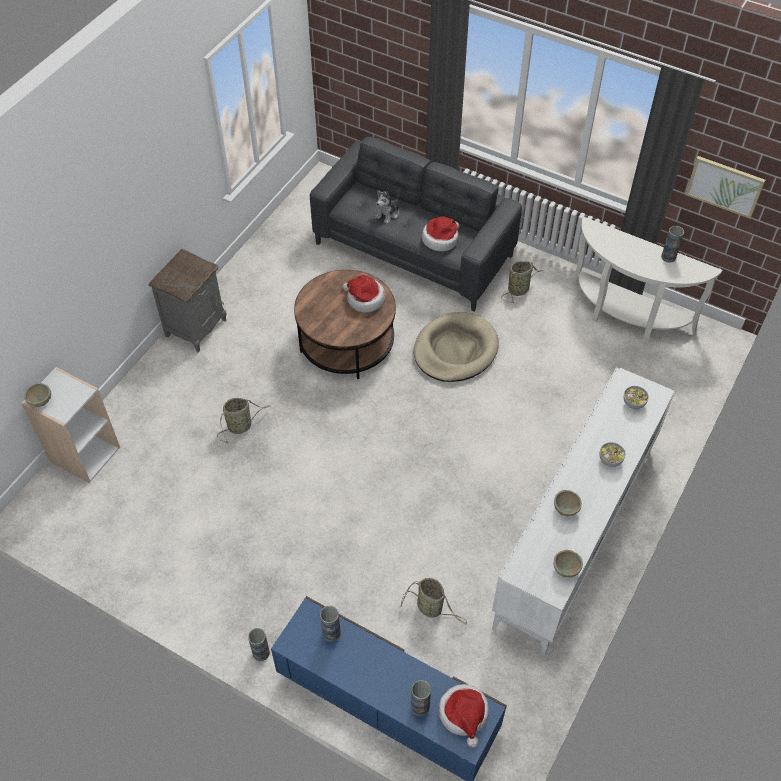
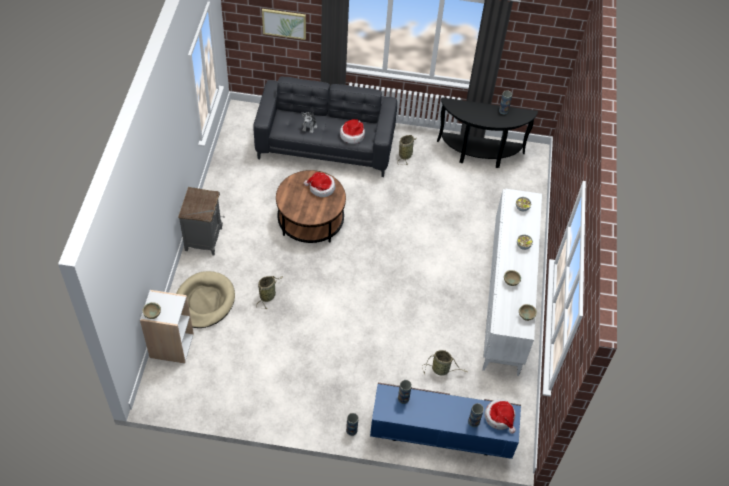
camera: 25 degrees left, 0 degrees up
(455, 350) = (383, 206): beige dog bed -> beige dog bed (204, 301)
(626, 317) = (479, 154): white console table -> black console table
(725, 186) = (530, 59): picture -> picture (284, 23)

